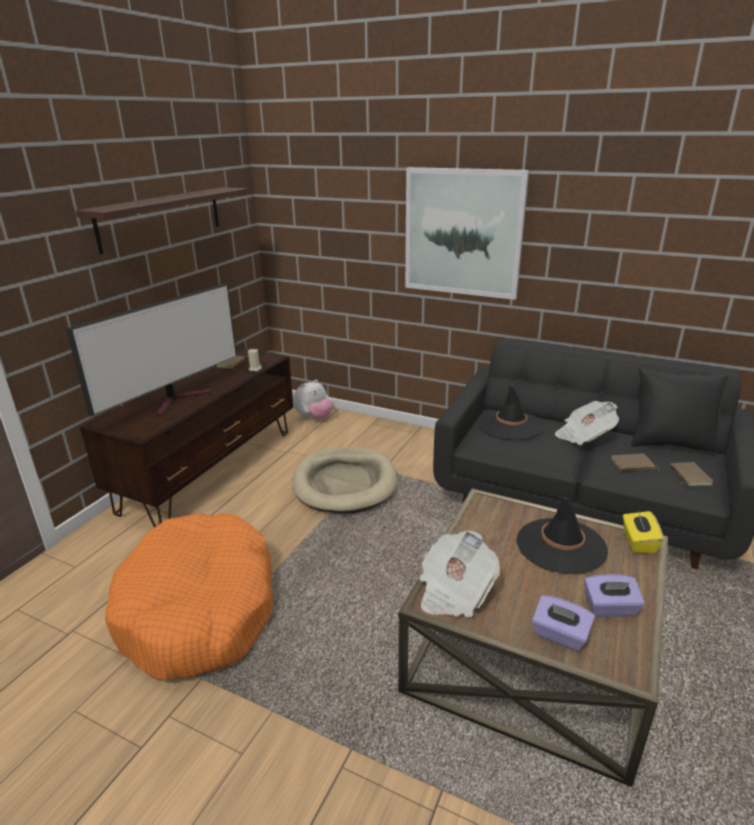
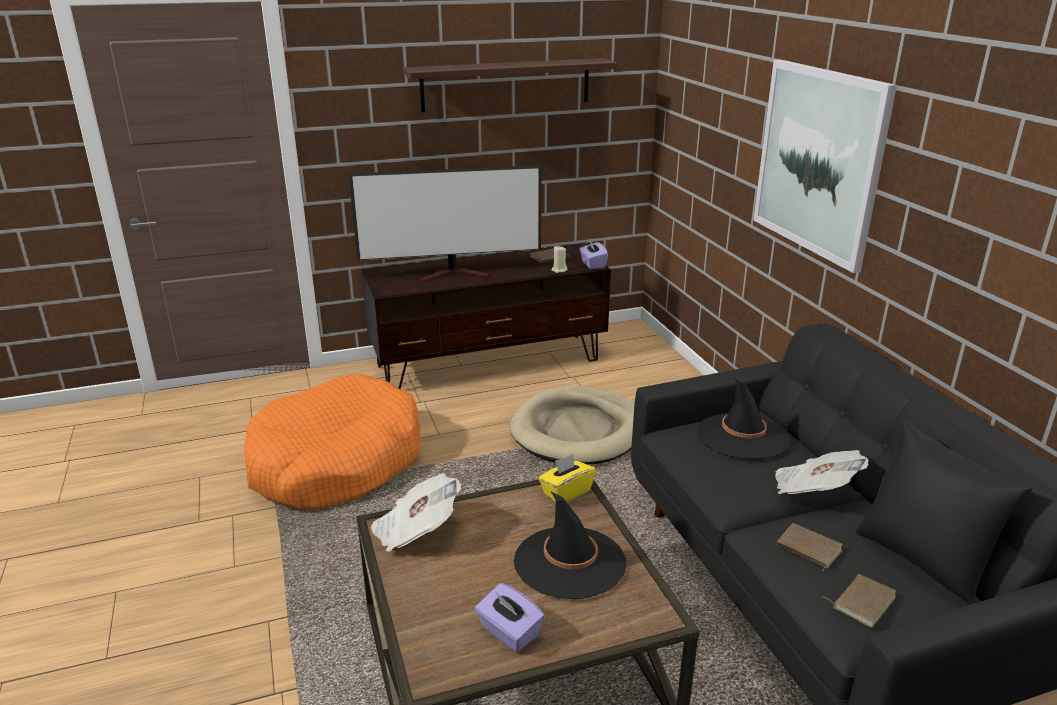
camera: 45 degrees right, 0 degrees up
(314, 418) = (645, 357): plush toy -> none
(560, 635) = (430, 615): purple tissue box -> purple tissue box (592, 264)
(638, 542) = (652, 612): yellow tissue box -> yellow tissue box (566, 492)

